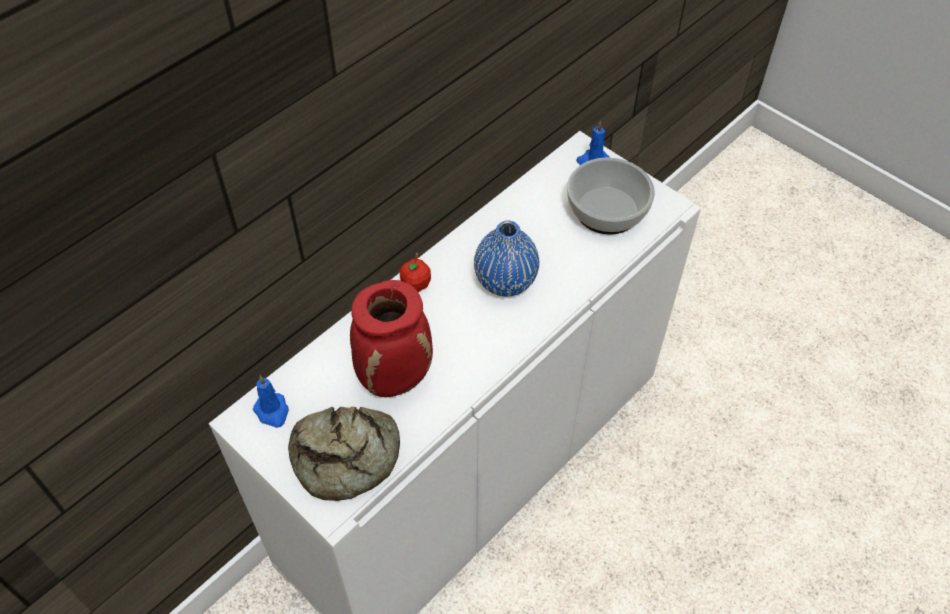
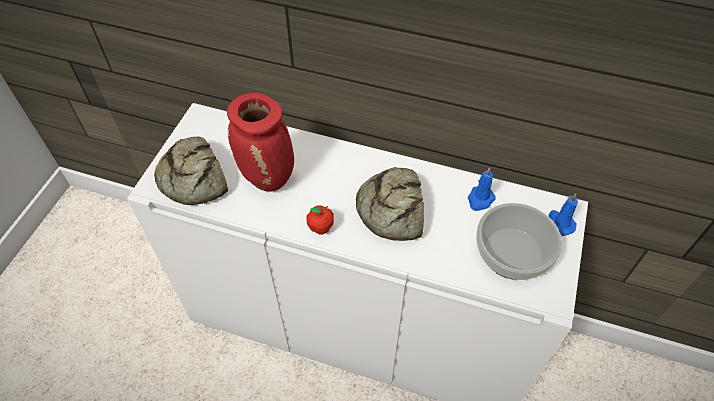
camera: 65 degrees right, 0 degrees up
(272, 411) = (213, 127): blue candle -> blue candle (480, 199)
(416, 285) = (355, 158): apple -> apple (321, 227)
(505, 281) = (392, 209): blue vase -> bread

